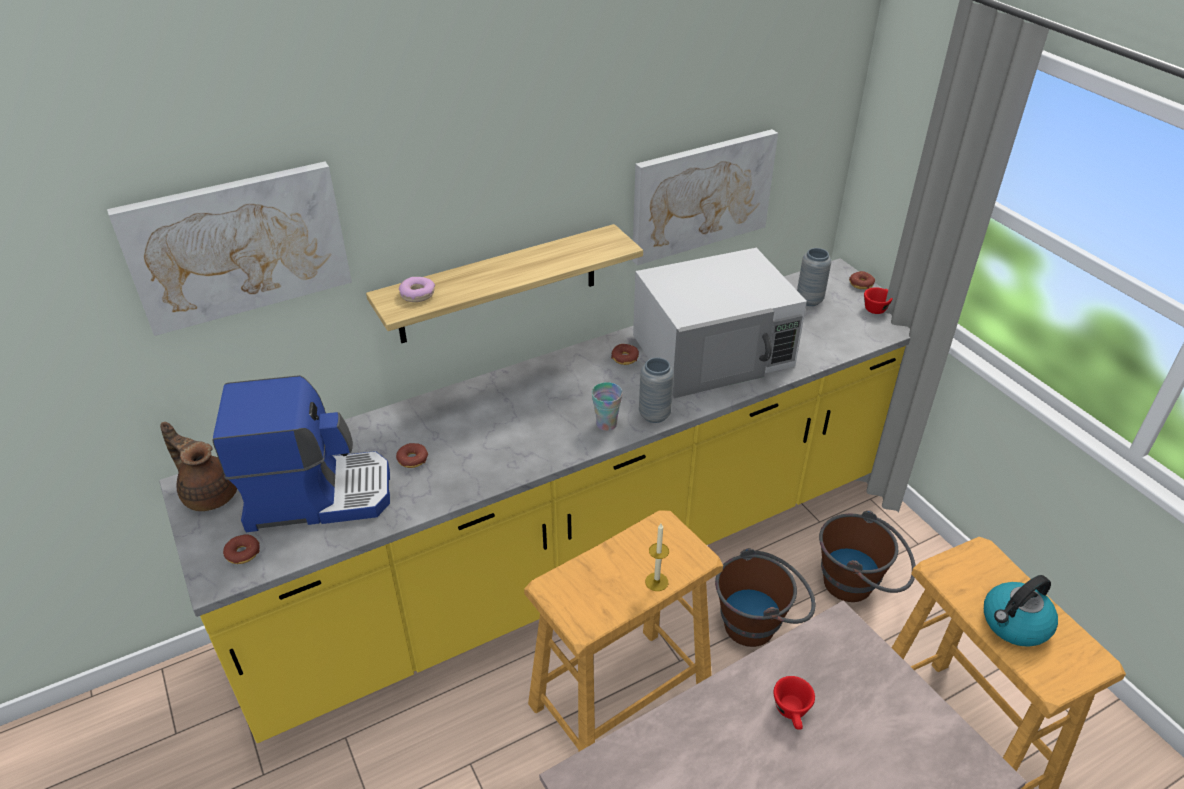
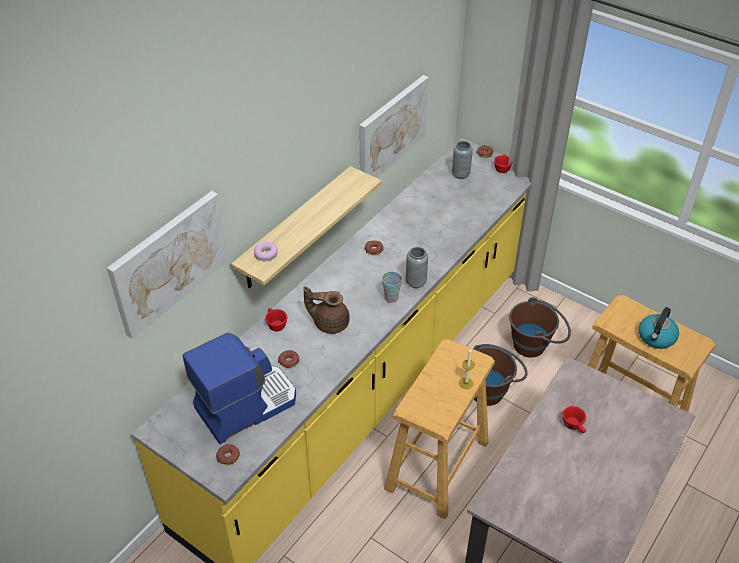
camera: 25 degrees left, 5 degrees up
(209, 493) = (174, 429): brown teapot -> brown teapot (329, 323)
(431, 408) = (275, 324): none -> red cup
(714, 351) = (424, 228): white microwave -> none

